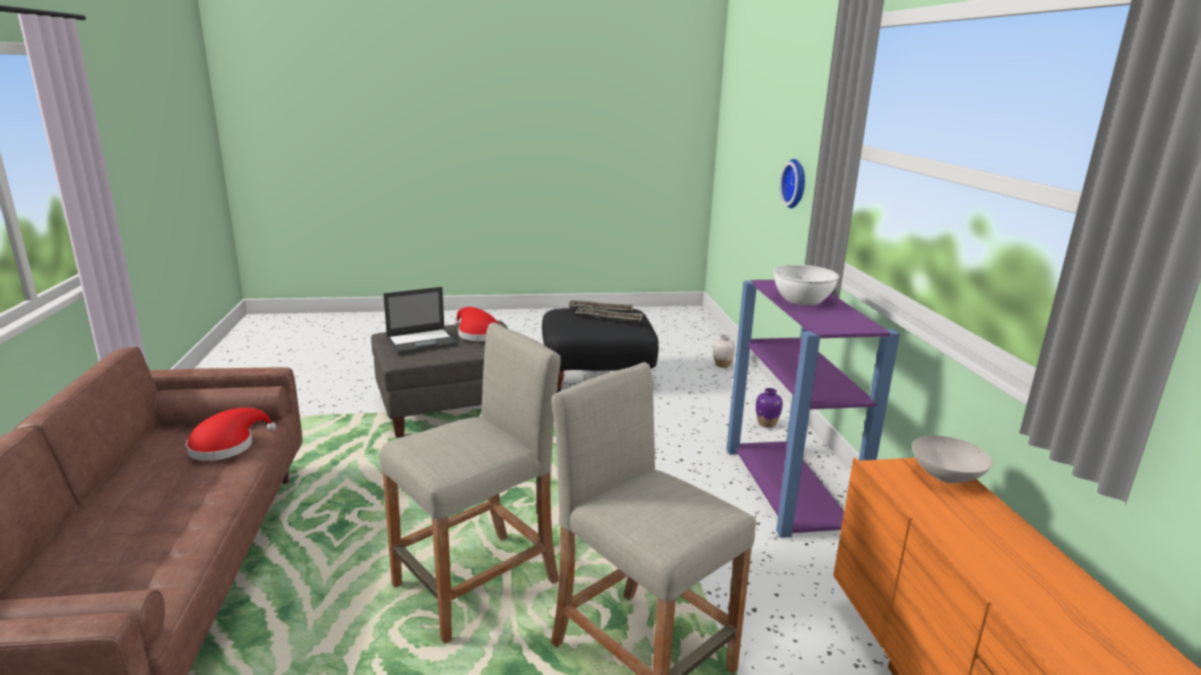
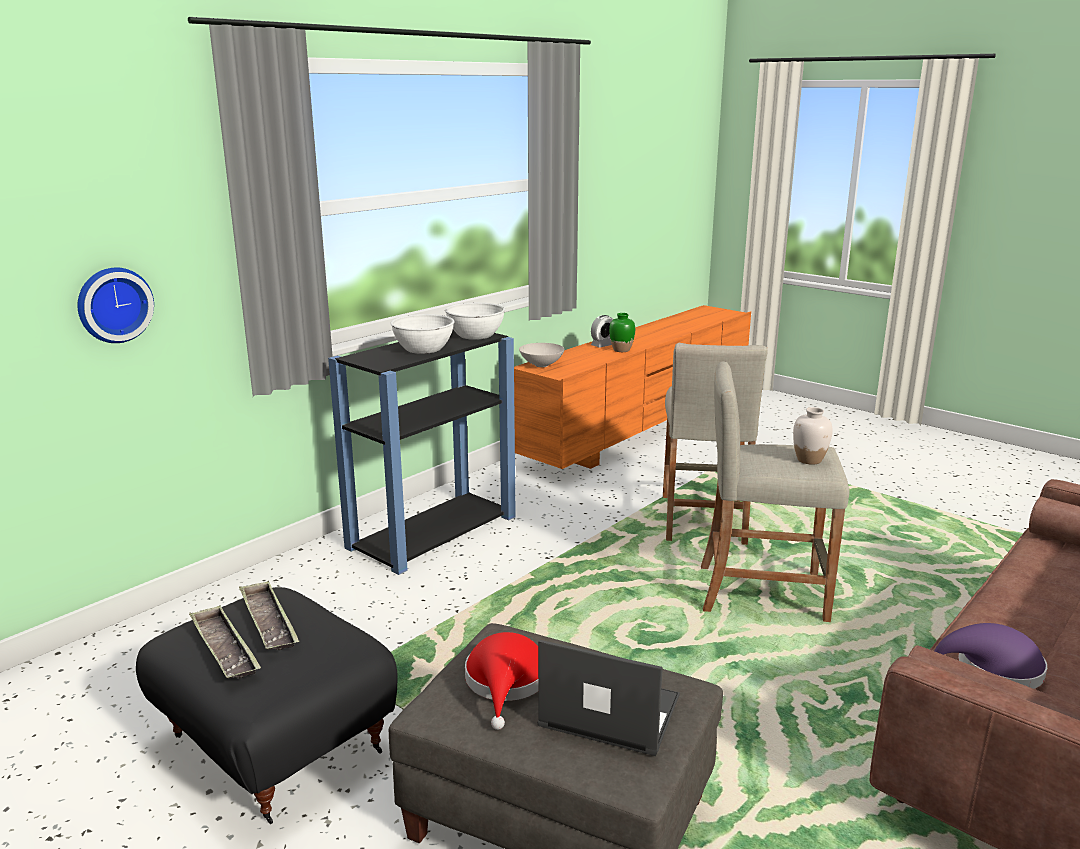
camera: 130 degrees left, 0 degrees up
(226, 446) = (992, 669): red hat -> purple hat
(722, 365) = (110, 660): white vase -> white vase (809, 460)
(766, 424) = (305, 573): purple vase -> none
(788, 487) = (434, 531): purple bookcase -> black bookcase
(833, 325) = (476, 335): none -> white bowl
(1009, 583) = (621, 350): none -> green vase
(1060, 583) = (603, 345): none -> alarm clock

